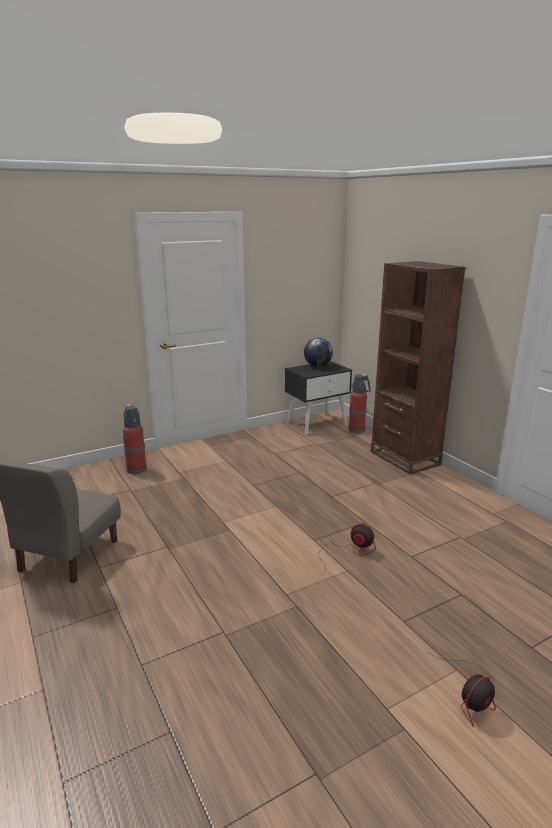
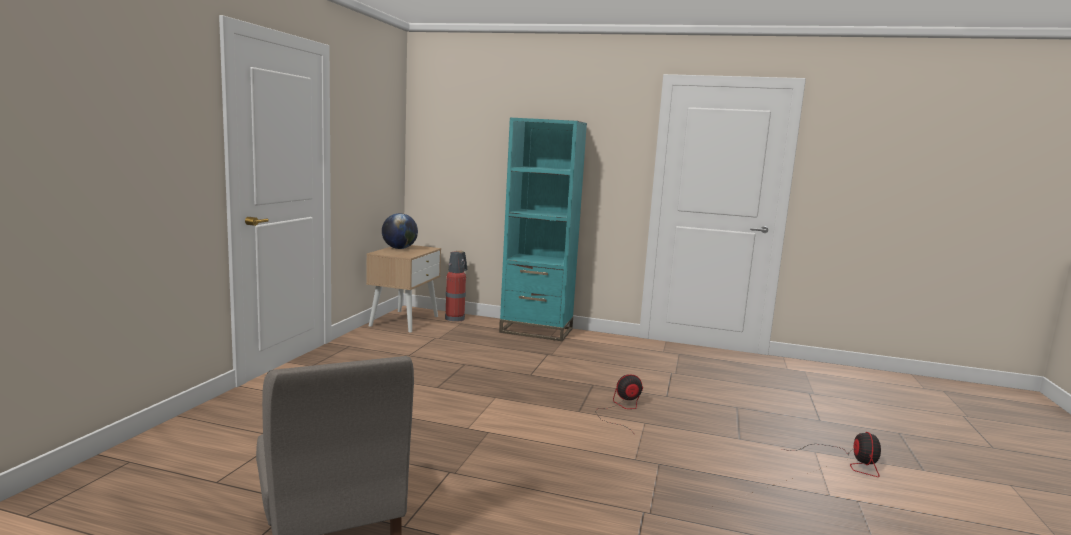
camera: 45 degrees left, 10 degrees down
(136, 469) = (249, 414): fire extinguisher -> none
(317, 423) = (404, 321): black nightstand -> beige nightstand
(404, 458) = (536, 330): brown bookcase -> turquoise bookcase

